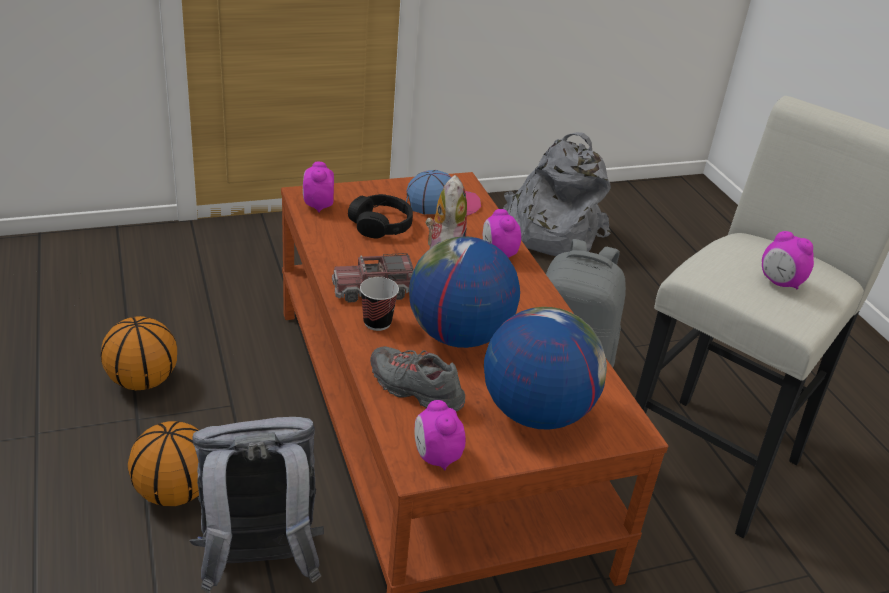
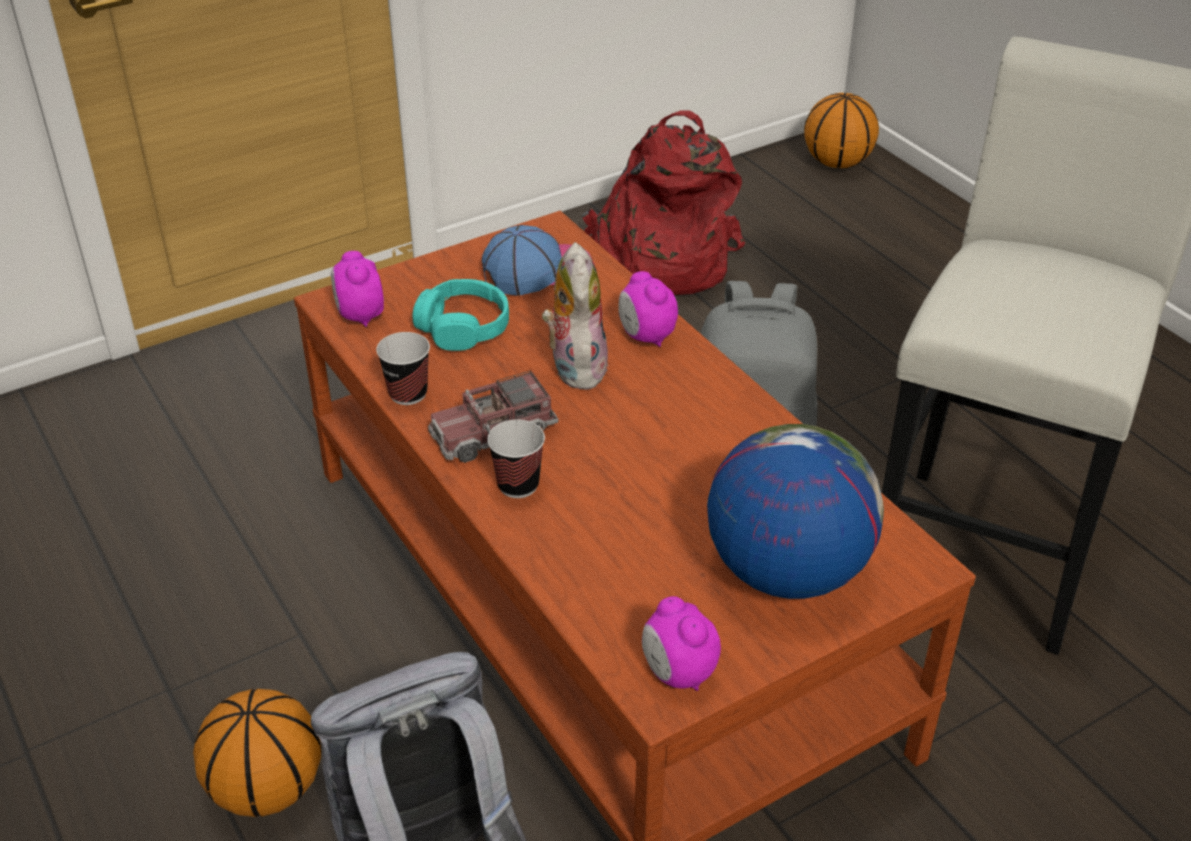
camera: 10 degrees left, 5 degrees up
(143, 380) = (155, 628): basketball -> basketball (837, 162)
(329, 255) = (408, 394): none -> cup
(380, 225) = (463, 327): black headphones -> turquoise headphones
(415, 390) = (611, 578): grey shoe -> none
(458, 336) = (638, 478): globe -> none
(550, 232) = (660, 259): grey backpack -> red backpack
(780, 283) = (1063, 310): alarm clock -> none

